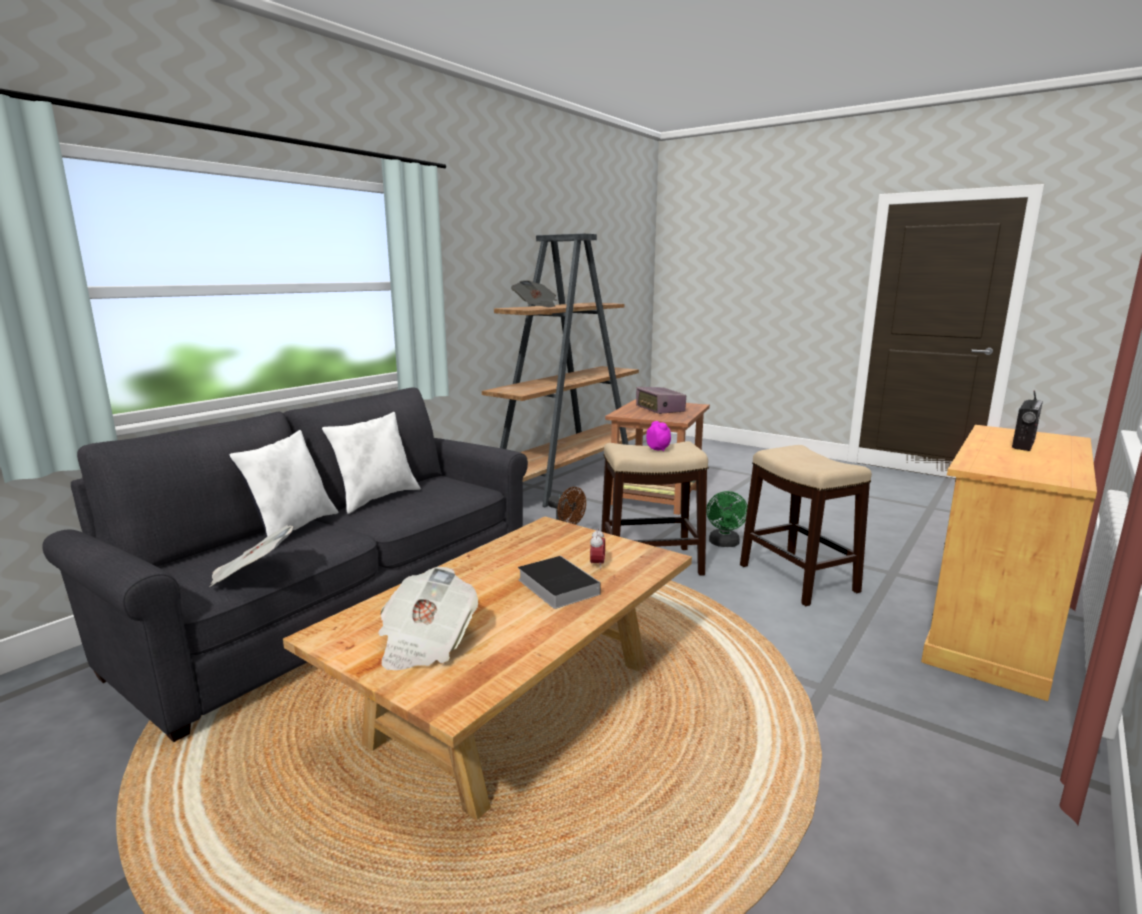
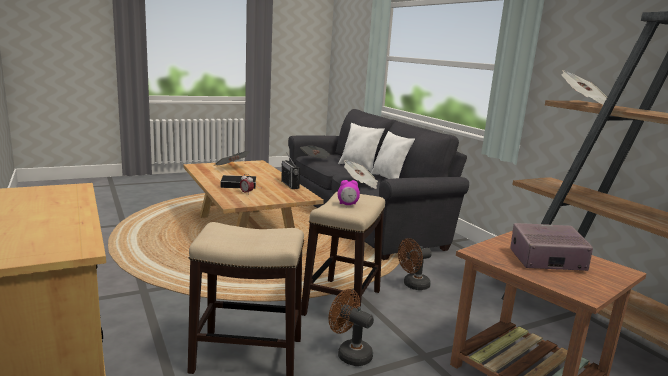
camera: 115 degrees right, 0 degrees up
(433, 508) = (360, 184): none -> newspaper
(724, 544) = (349, 353): green fan -> brown fan
(1023, 444) = (35, 229): radio -> radio (290, 185)

